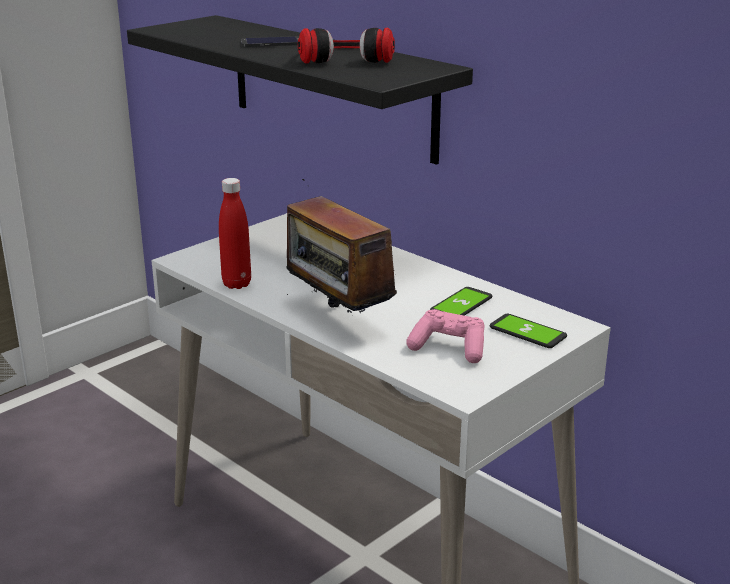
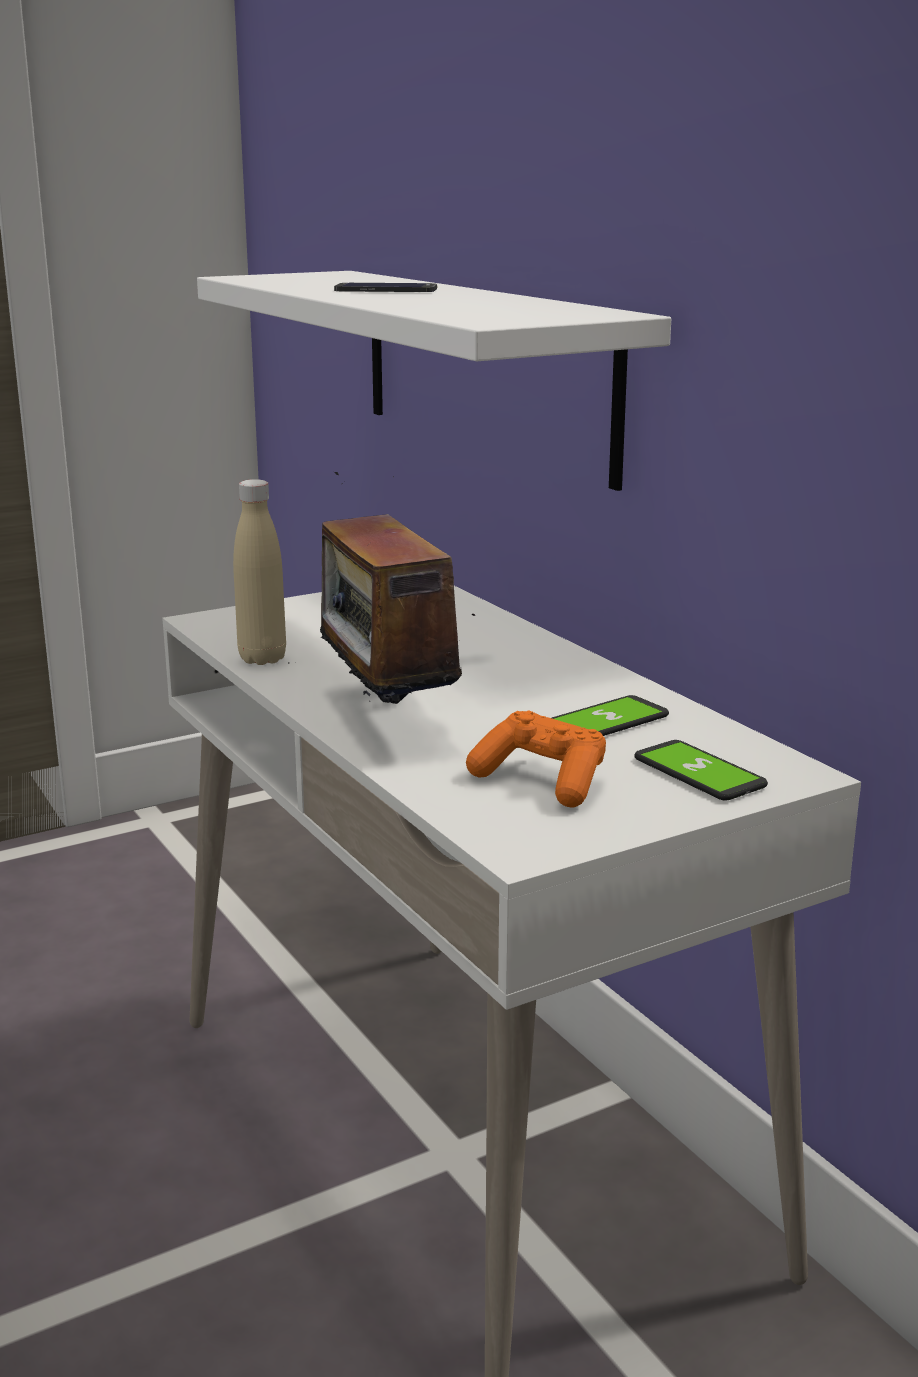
camera: 15 degrees right, 5 degrees down
(236, 284) = (262, 658): red bottle -> beige bottle
(330, 86) = (484, 369): black shelf -> white shelf
(345, 57) = (476, 302): headphones -> none
(449, 348) = (542, 781): pink game controller -> orange game controller

